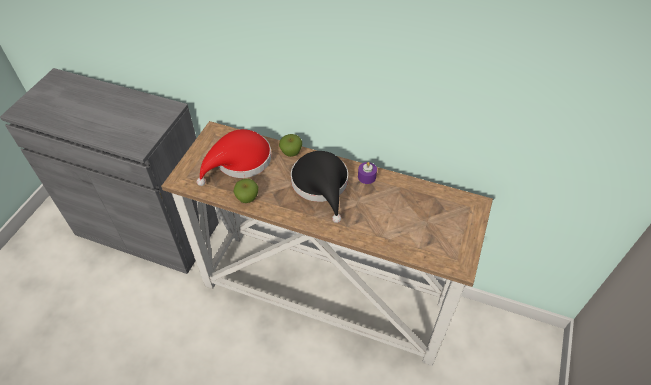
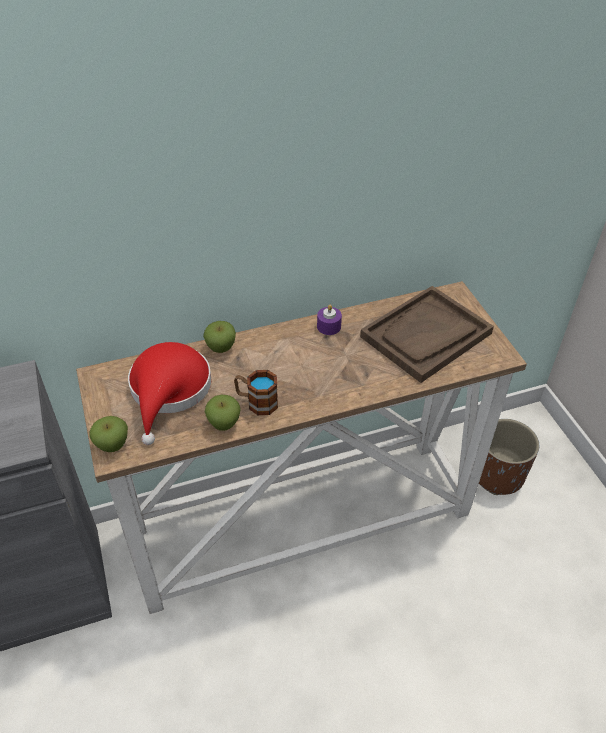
camera: 40 degrees left, 5 degrees down
(184, 174) = (112, 445): none -> apple
(277, 197) = (256, 402): none -> mug
(321, 185) = (291, 361): black hat -> none
(423, 220) = (426, 335): none -> brown tray
(479, 356) = (498, 475): none -> brown planter

